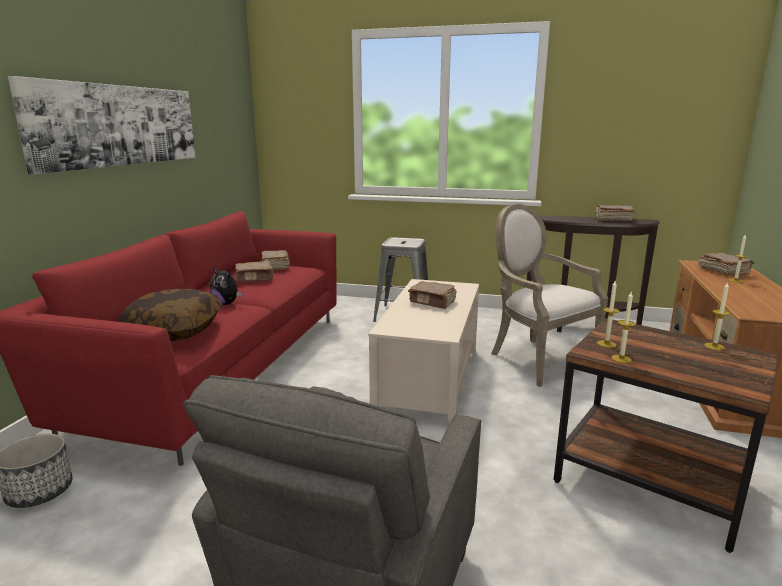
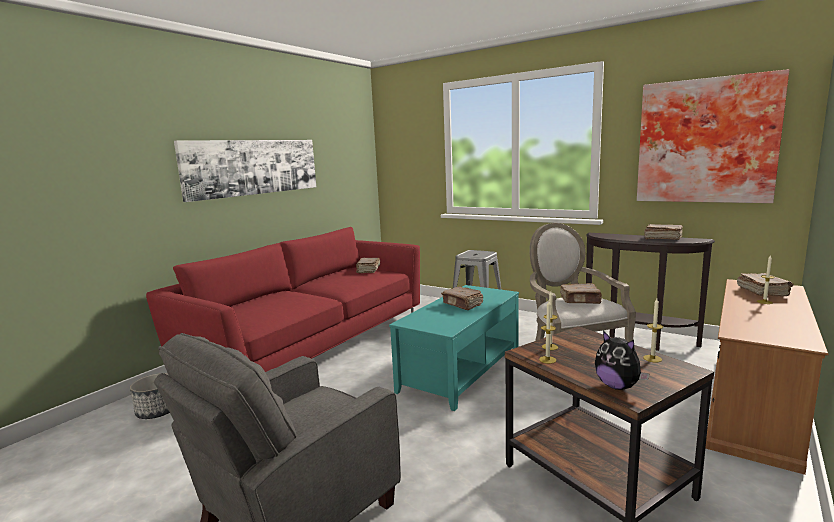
camera: 20 degrees right, 5 degrees down
(173, 331) = (260, 312): pillow -> none
(227, 303) = (311, 295): plush toy -> plush toy (618, 386)
(255, 279) = (345, 279): brown book -> brown book (580, 300)
(429, 379) = (461, 370): beige coffee table -> turquoise coffee table
(651, 118) = (706, 141): none -> picture

